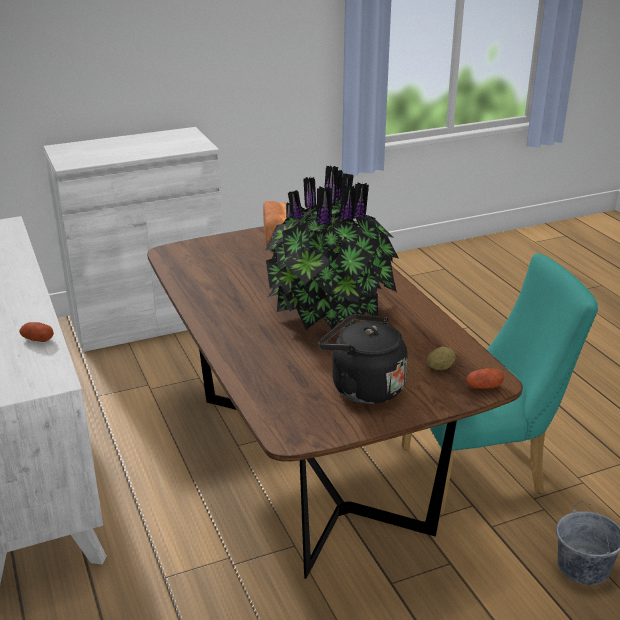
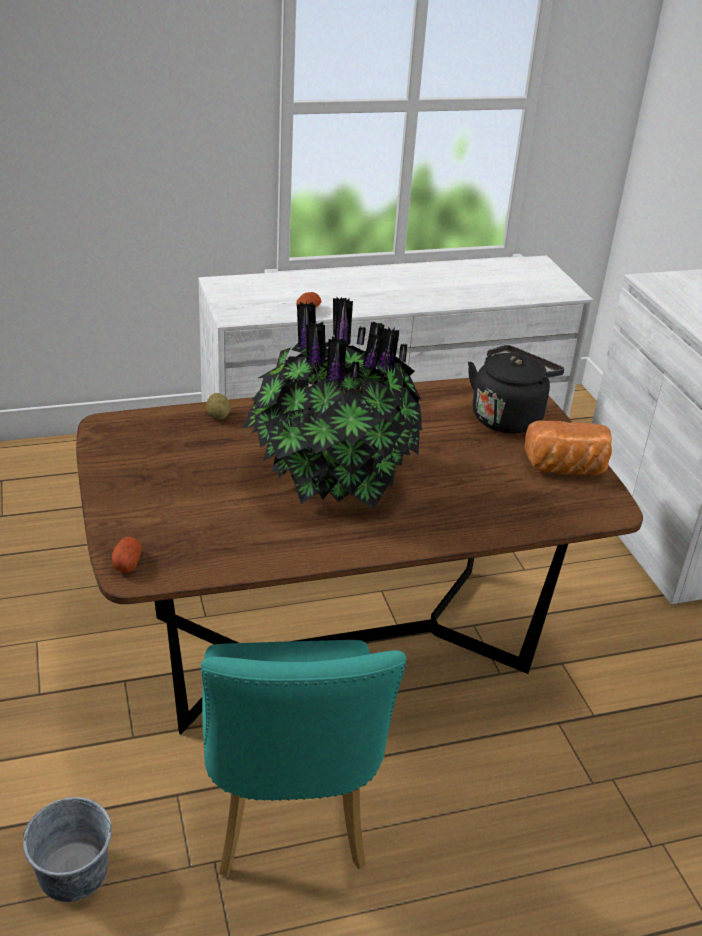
camera: 95 degrees right, 5 degrees up
(362, 387) = (166, 478): black kettle -> black kettle (508, 417)
(440, 368) = (181, 539): potato -> potato (218, 416)

